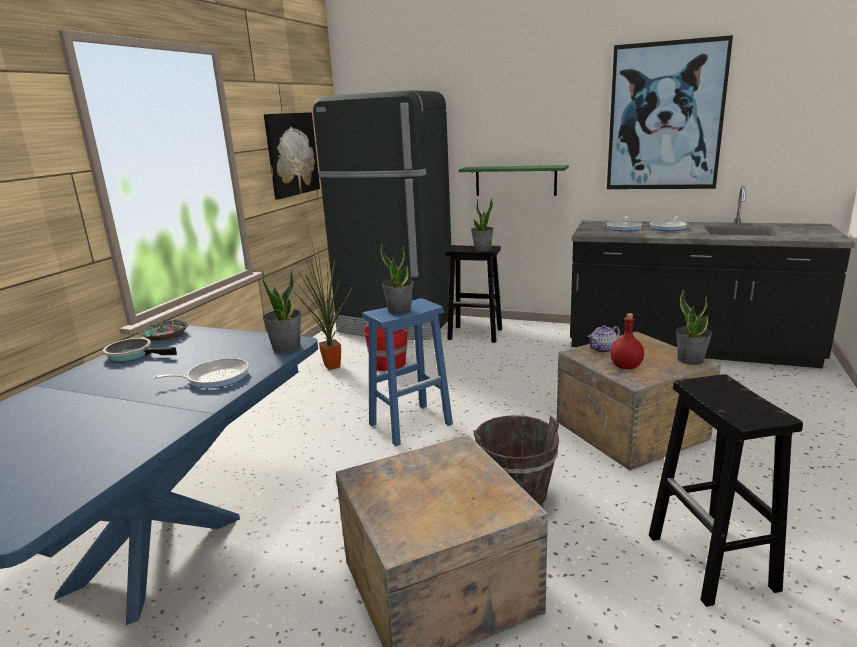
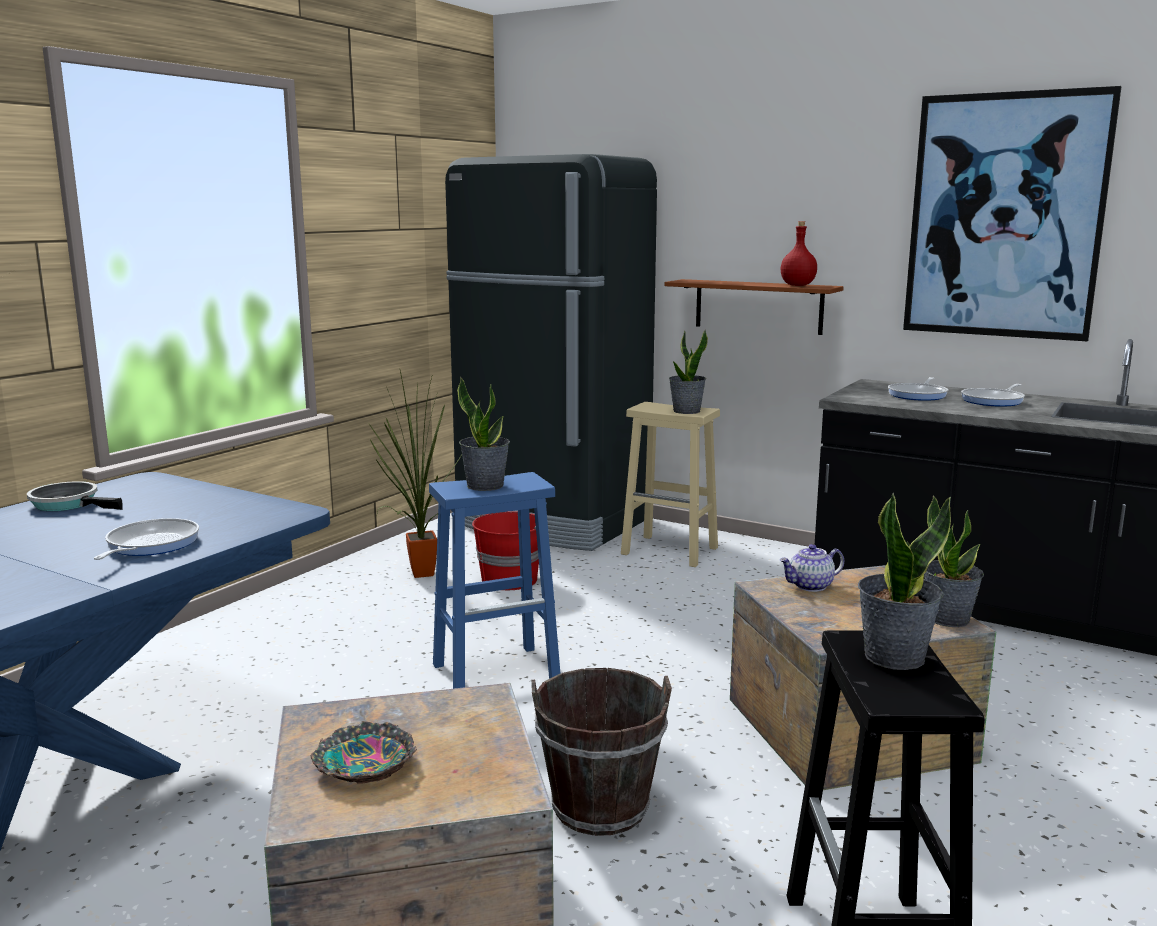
camera: 10 degrees right, 5 degrees down
(165, 335) = (129, 484): bowl -> bowl (363, 764)
(215, 377) = (149, 545): frying pan -> frying pan turned 75 degrees counterclockwise
(286, 347) = (277, 517): potted plant -> potted plant (893, 656)
(291, 154) = (406, 242): picture -> none
(476, 334) = (671, 551): black stool -> beige stool
(515, 180) = (758, 306): green shelf -> brown shelf
(626, 367) = (830, 616): red bottle -> red bottle (798, 285)

